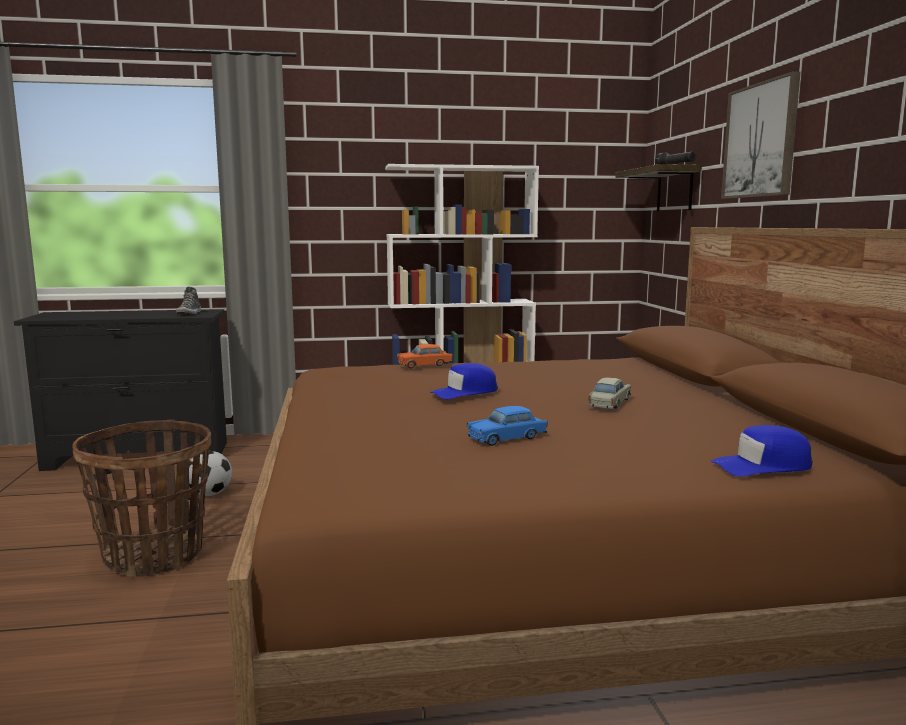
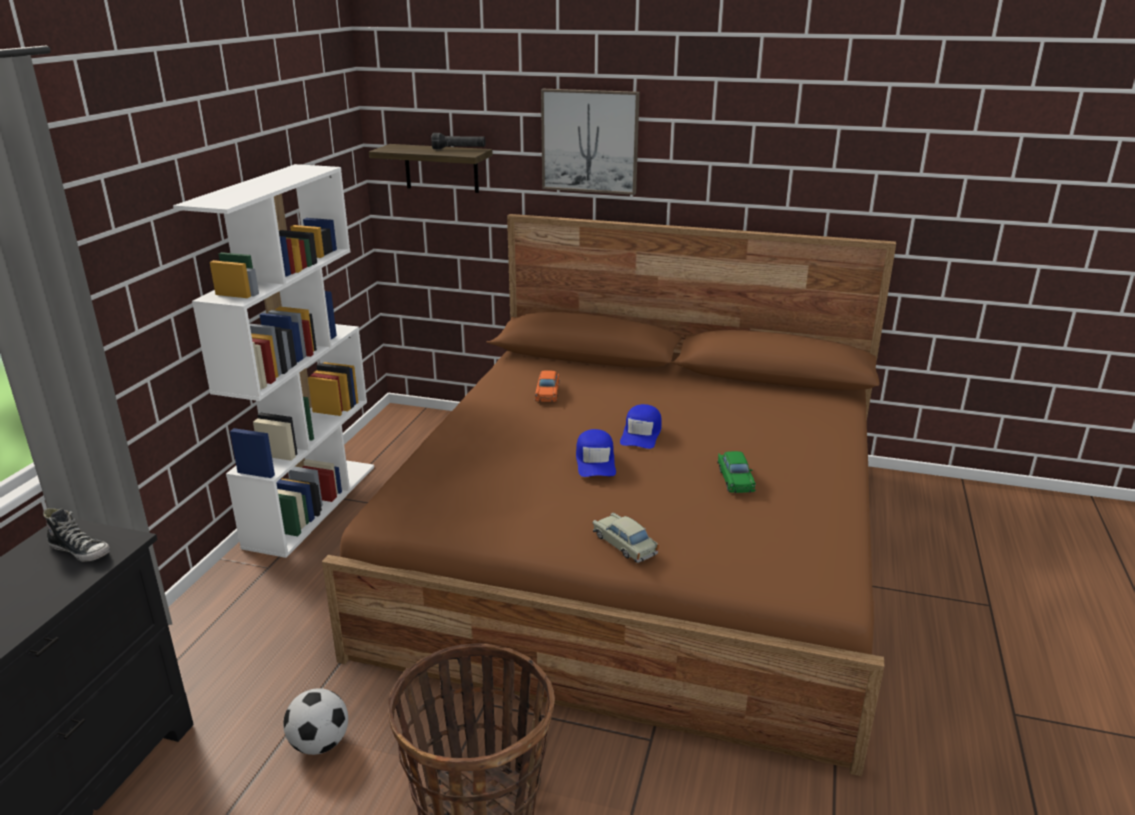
camera: 65 degrees left, 15 degrees up
(424, 365) = (455, 453): orange toy car -> orange toy car (548, 393)
(507, 438) = (735, 479): blue toy car -> green toy car
(609, 403) = (664, 415): beige toy car -> beige toy car (624, 545)
(762, 466) = (833, 420): blue cap -> blue cap (641, 434)

